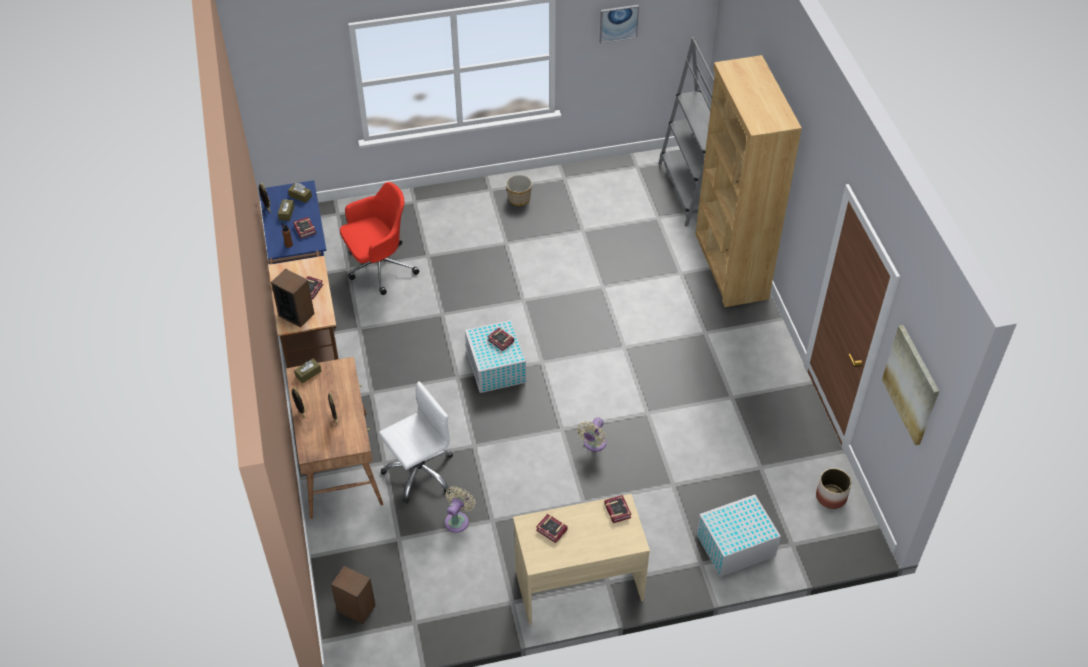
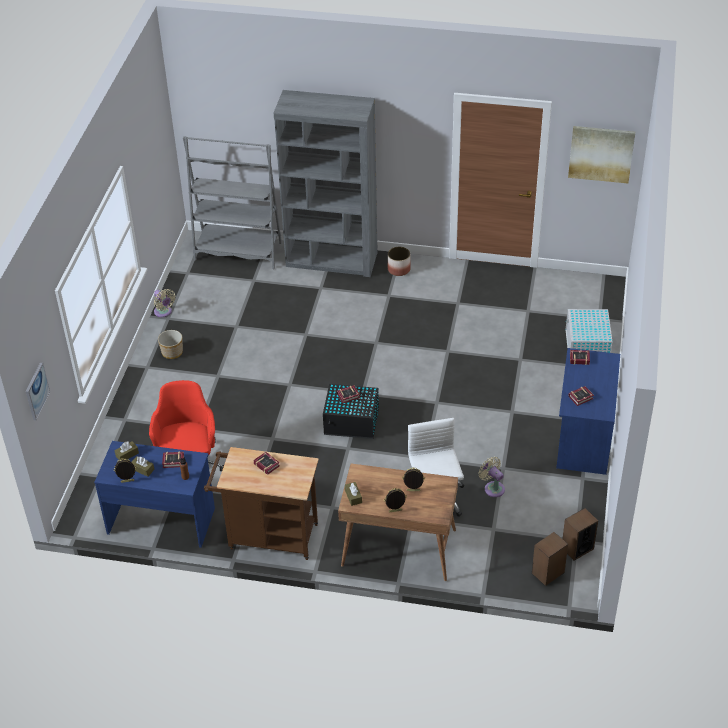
camera: 65 degrees left, 5 degrees down
(296, 314) = (291, 481): speaker -> speaker (577, 548)
(496, 367) = (352, 421): white storage box -> black storage box
(578, 584) = (583, 437): beige desk -> blue desk
(593, 444) = (461, 389): beige fan -> beige fan (164, 312)
(618, 23) = (145, 162): picture -> picture (36, 391)
(730, 266) = (332, 260): brown bookcase -> grey bookcase
(831, 497) = (569, 287): planter -> planter (399, 269)

